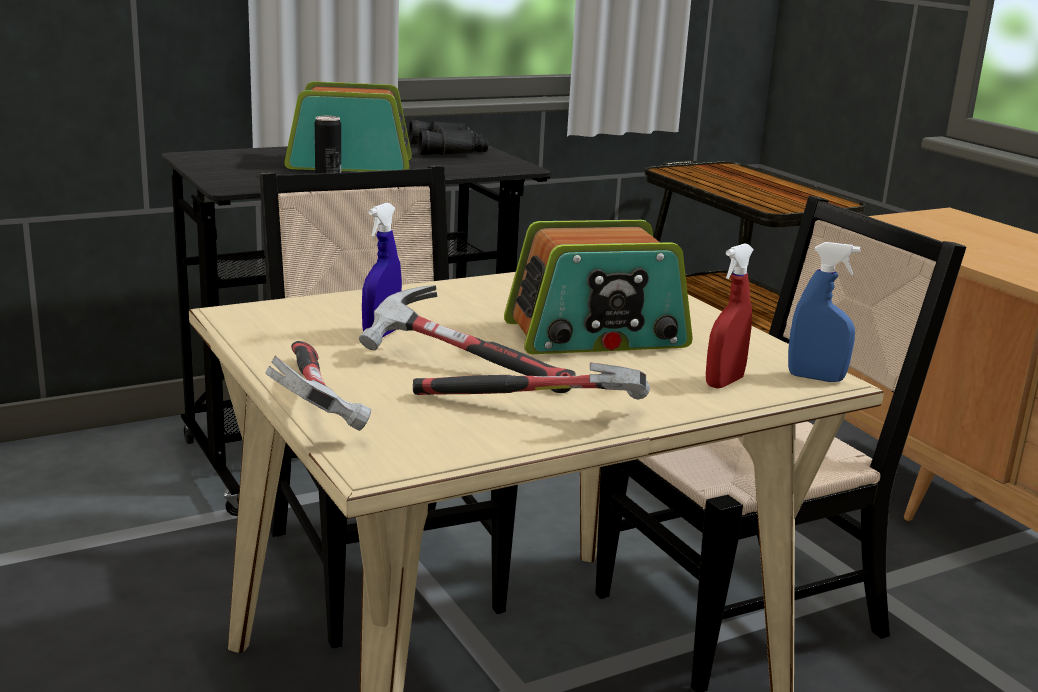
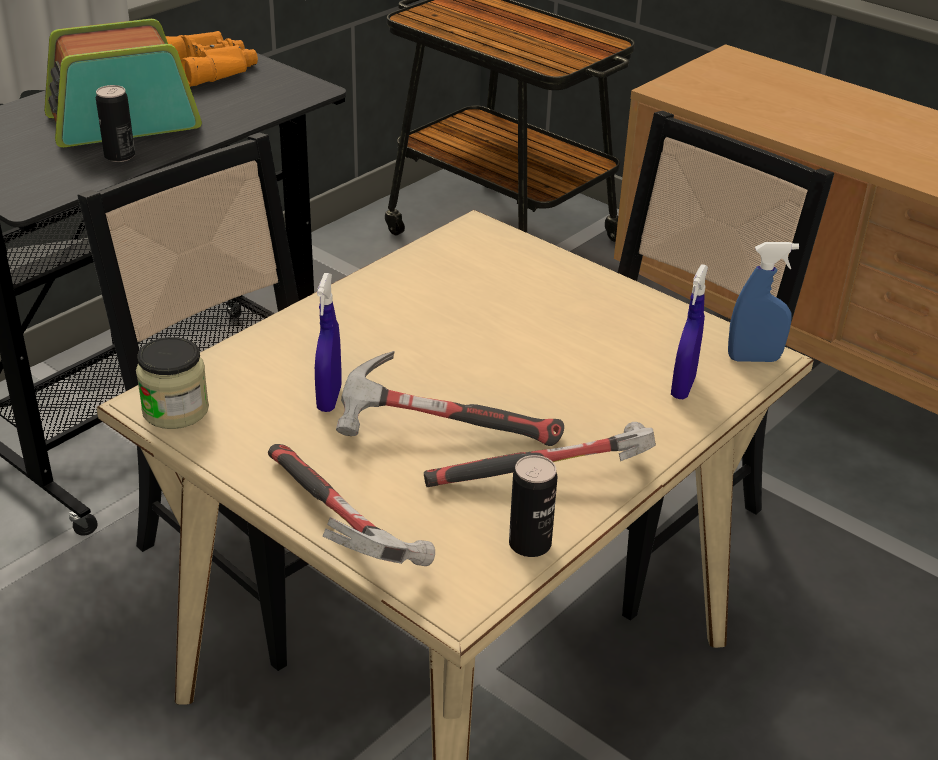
camera: 20 degrees left, 15 degrees up
(247, 319) = (175, 410): none -> jar
(449, 149) = (211, 67): black binoculars -> orange binoculars
(479, 445) = (530, 544): none -> can
(596, 335) = (531, 345): radio -> none
(724, 382) = (683, 387): red spray bottle -> blue spray bottle

